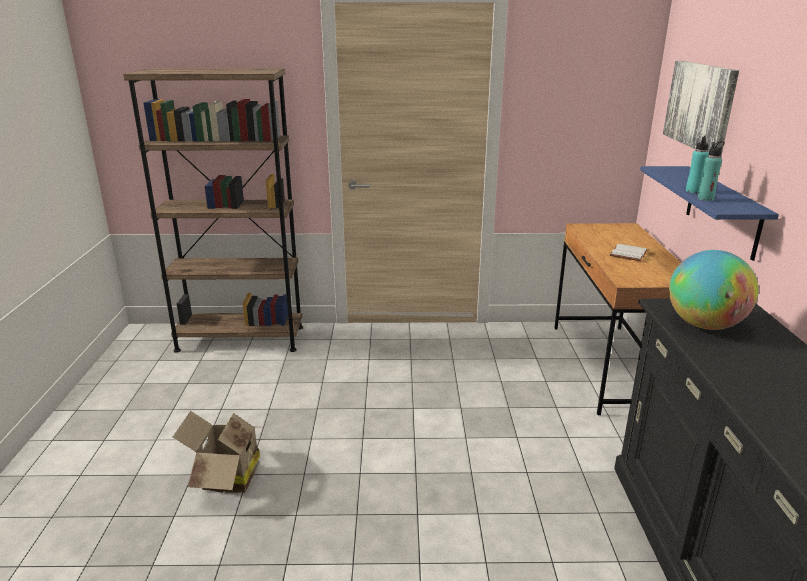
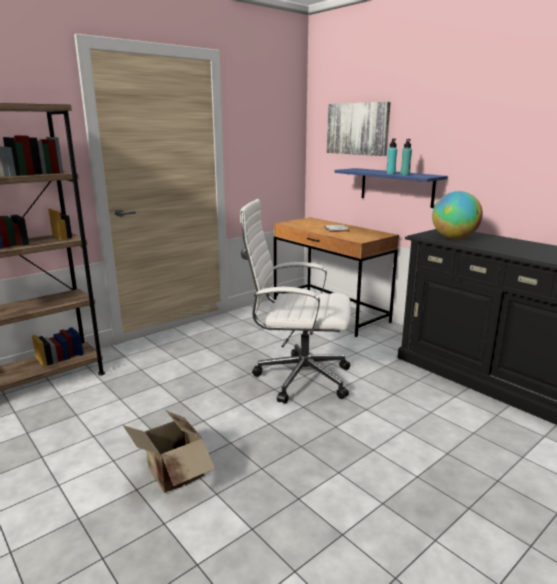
camera: 40 degrees left, 5 degrees down
(454, 437) = (298, 378): none -> white office chair

